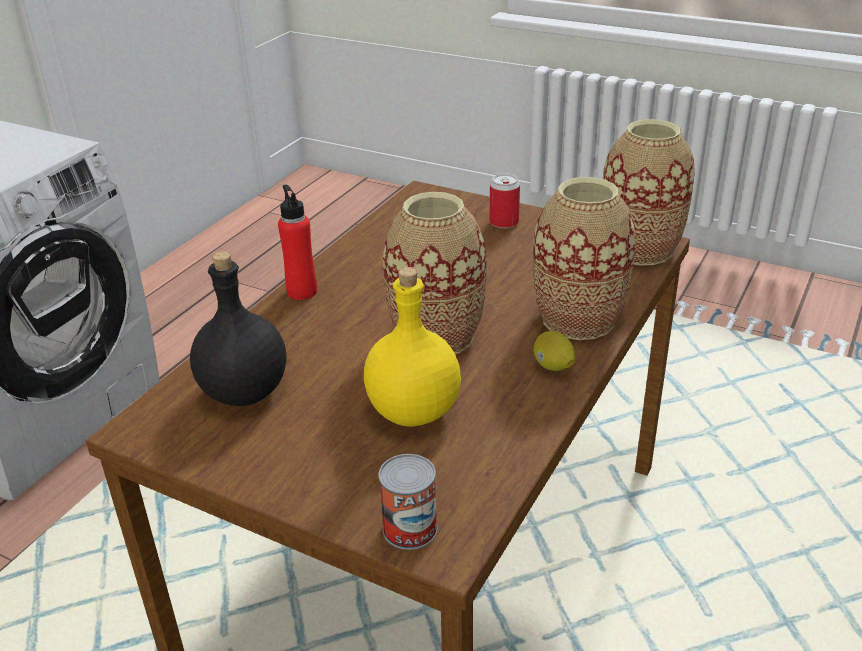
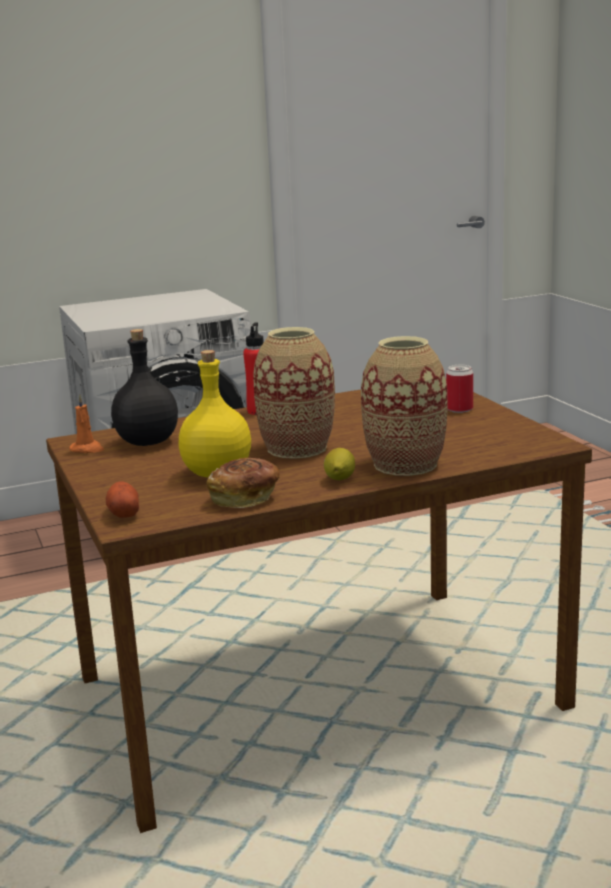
camera: 40 degrees right, 15 degrees down
(183, 437) = (87, 449): none -> orange candle
(410, 529) = (123, 513): can -> potato
(508, 439) = (245, 499): none -> bread
(640, 249) = (534, 444): vase -> none

